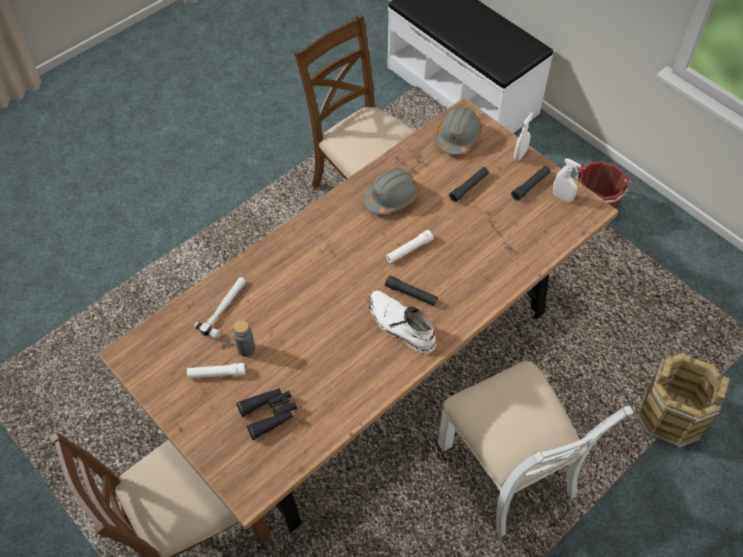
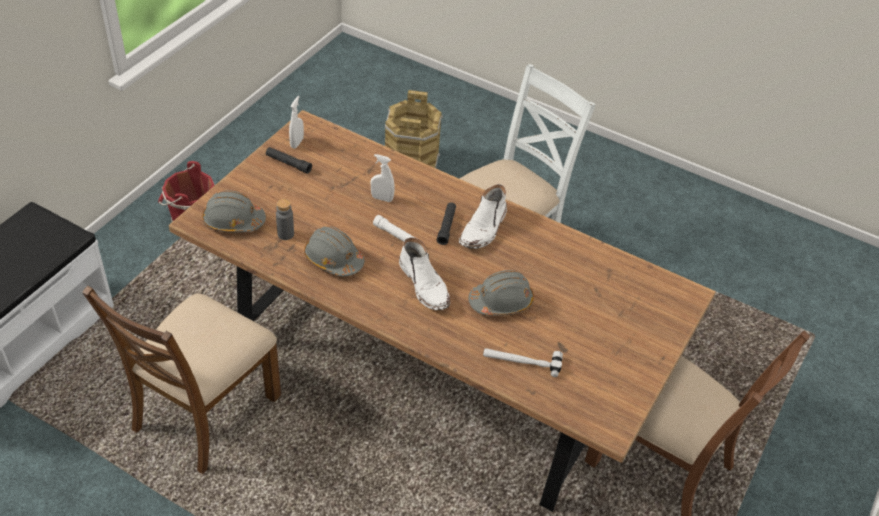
camera: 110 degrees left, 10 degrees down
(216, 374) = (595, 347): white flashlight -> none
(246, 349) = (559, 331): grey bottle -> grey bottle (285, 234)
(269, 414) = (613, 298): black binoculars -> none
(299, 312) = (501, 301): none -> grey hard hat
(339, 258) = (425, 285): none -> white boot
(469, 187) = (302, 205): black flashlight -> none
(520, 154) = (248, 174): white spray bottle -> white spray bottle (382, 198)

